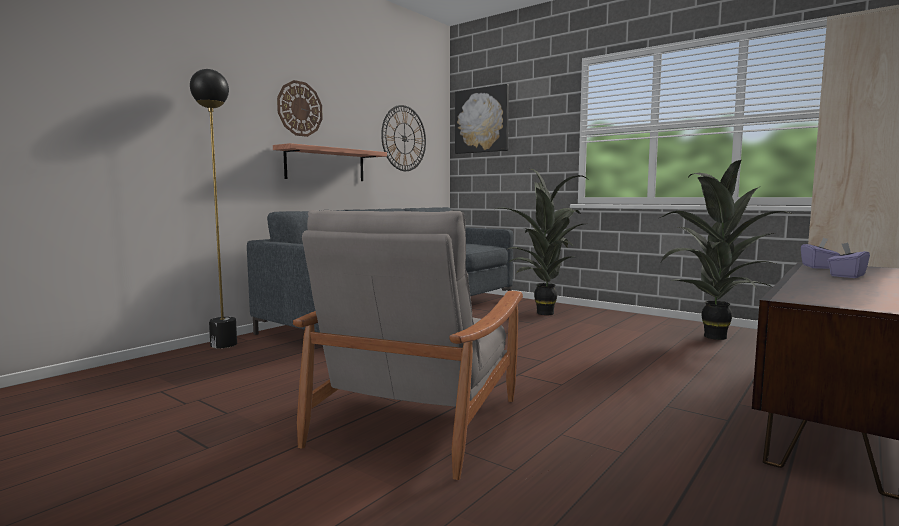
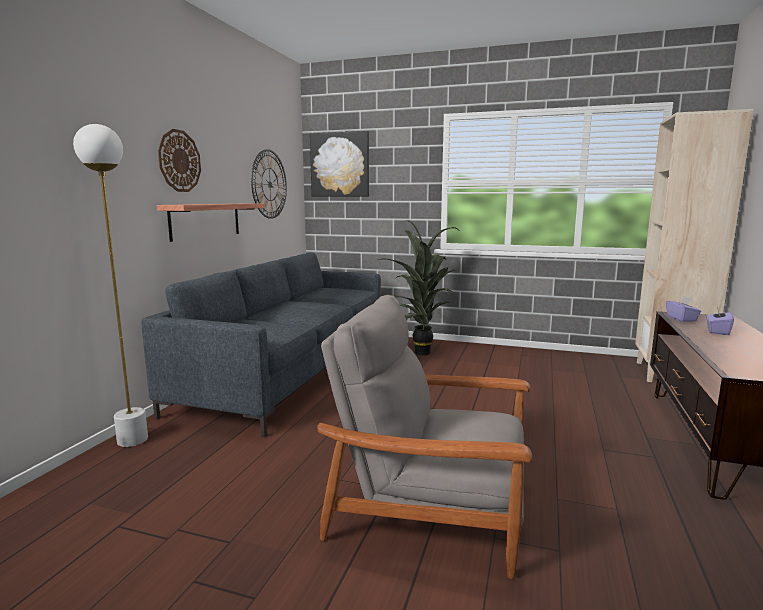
camera: 20 degrees left, 5 degrees up
(224, 345) = (132, 440): black floor lamp -> white floor lamp
(418, 420) = (430, 509): grey armchair -> grey armchair turned 105 degrees clockwise
(713, 338) = (572, 367): potted plant -> none

